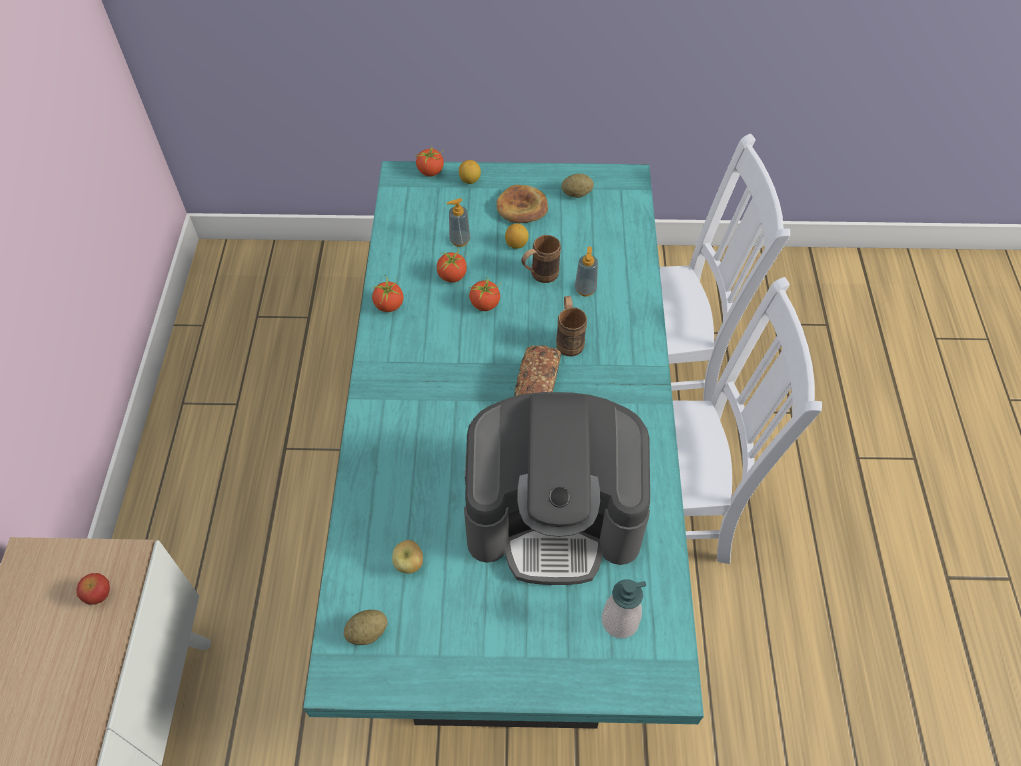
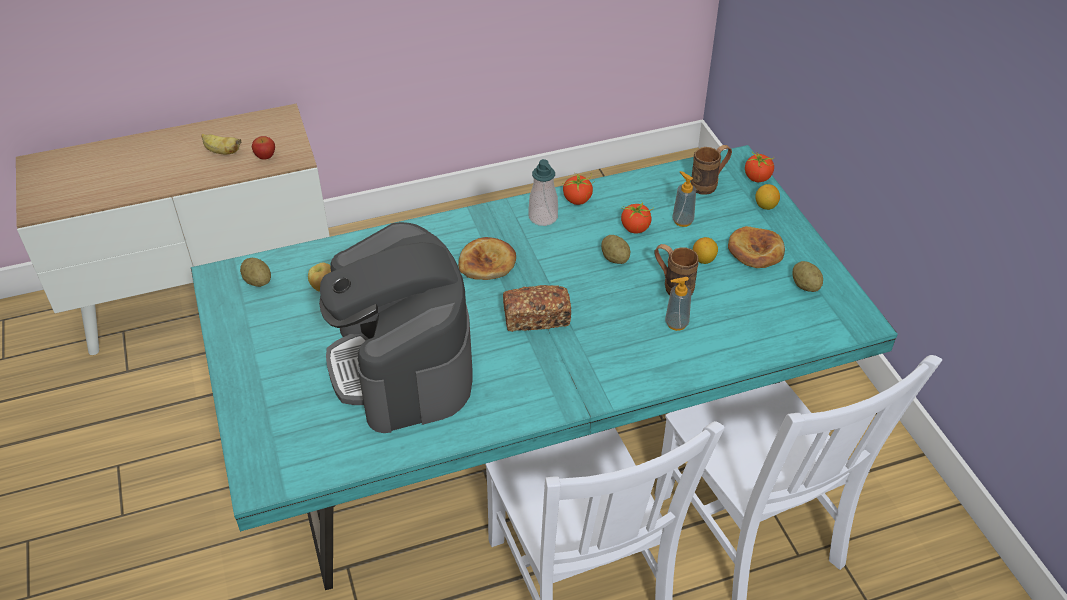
camera: 70 degrees right, 10 degrees down
(53, 647) = (221, 152): none -> banana
(442, 404) = (487, 262): none -> bread
(485, 304) = (615, 258): tomato -> potato
(569, 339) = (605, 326): brown mug -> brown mug (709, 184)
(620, 621) = (310, 434): soap dispenser -> soap dispenser (543, 217)

